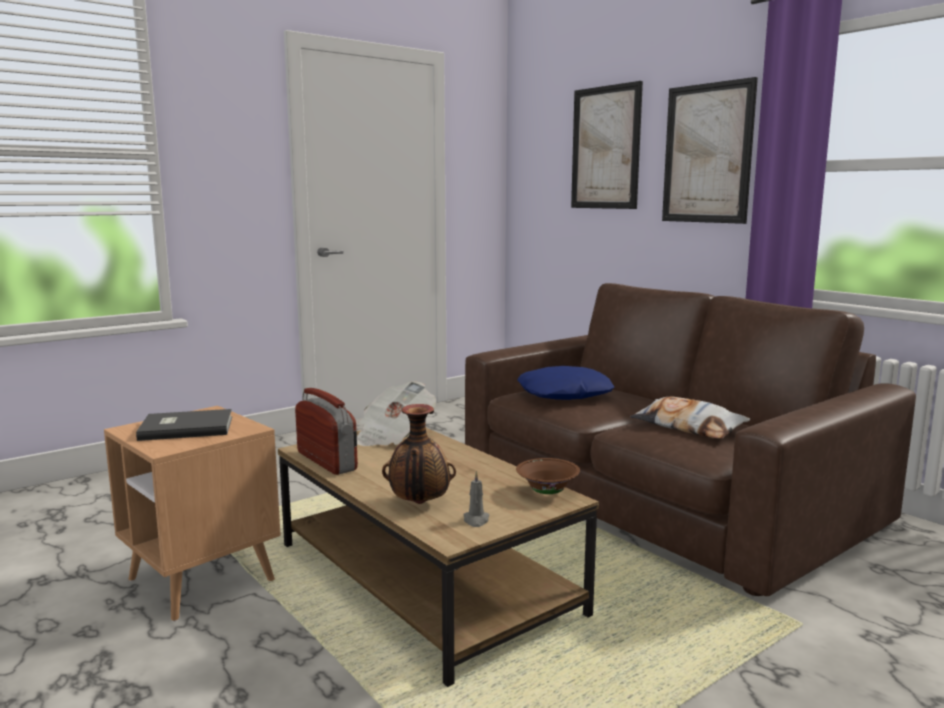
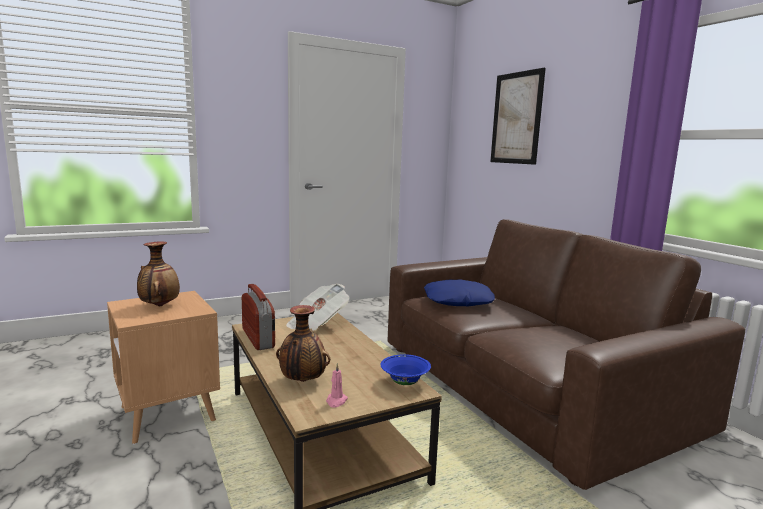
camera: 10 degrees right, 0 degrees up
(185, 427) = (159, 306): grey book -> vase
(476, 520) = (336, 401): grey candle -> pink candle
(547, 492) = (405, 382): brown bowl -> blue bowl
(688, 426) = (542, 337): pillow -> none
(707, 154) = (589, 123): picture -> none

